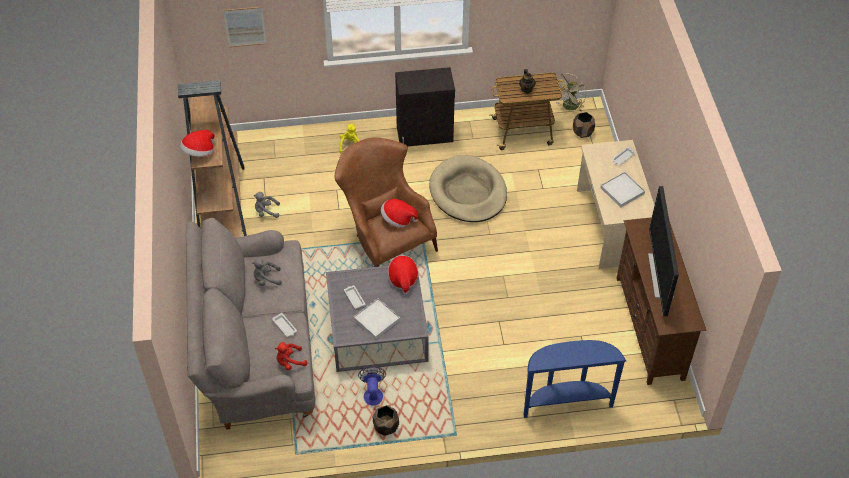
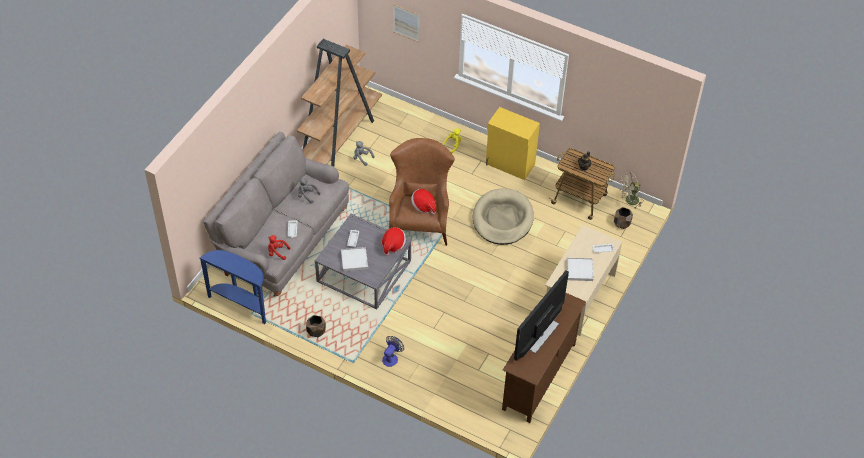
camera: 35 degrees right, 0 degrees up
(199, 152) = (314, 90): hat -> none
(373, 393) = (326, 307): fan -> fan (391, 357)
(425, 134) = (510, 165): black cabinet -> yellow cabinet
(566, 402) = (439, 386): blue console table -> blue console table (241, 304)

